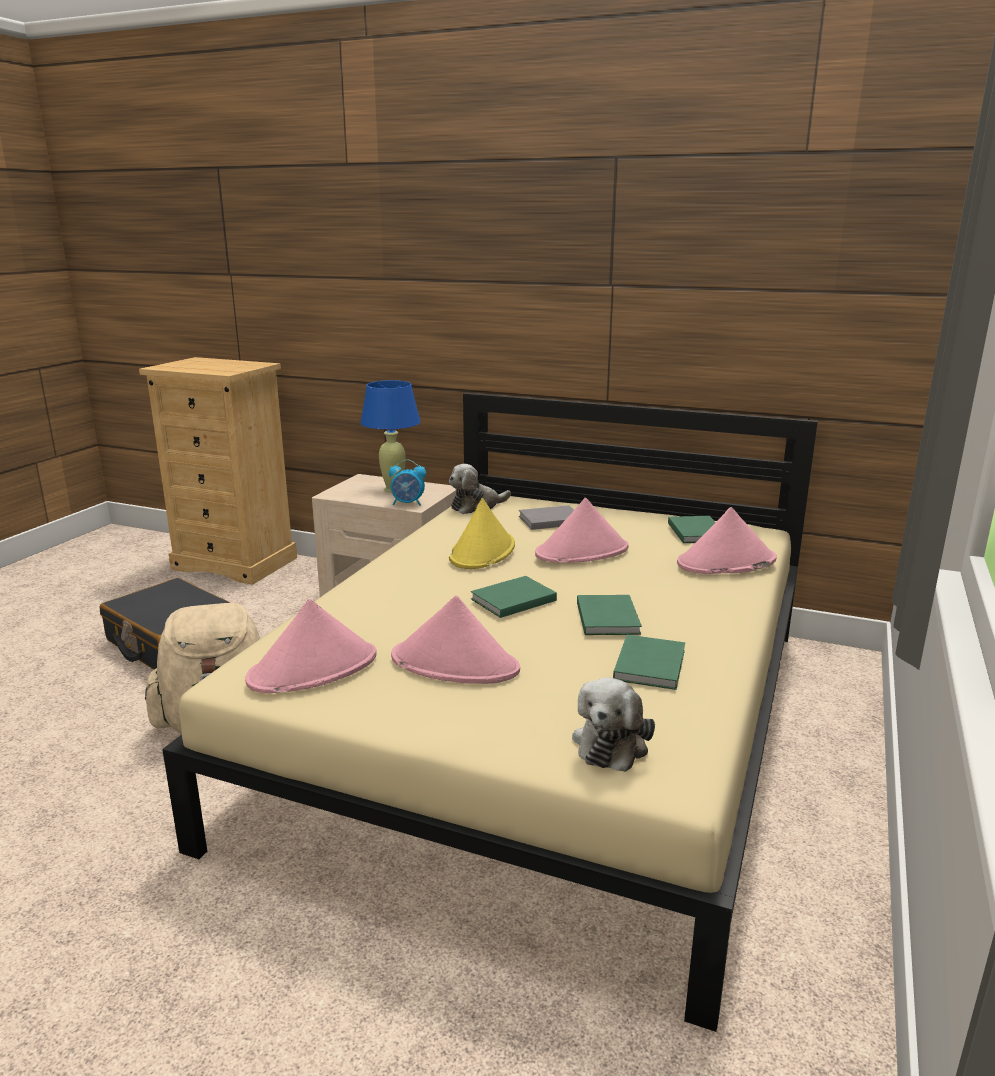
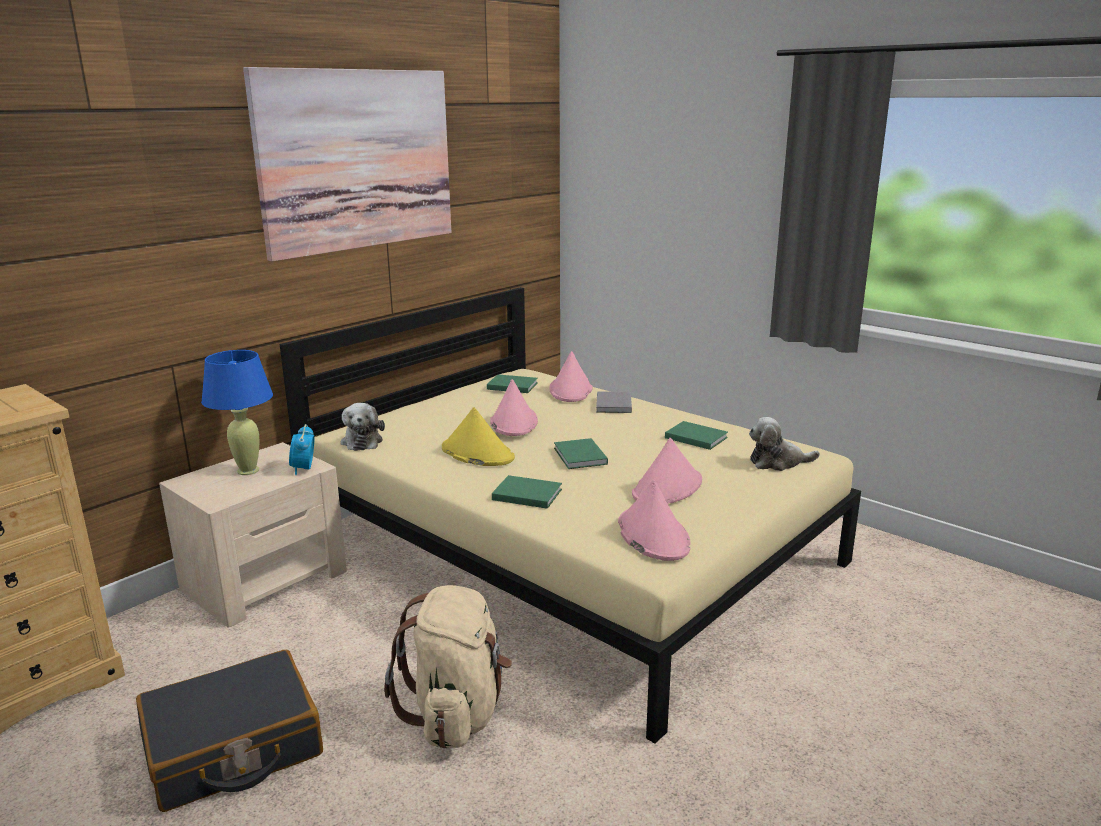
camera: 70 degrees left, 0 degrees up
(408, 504) = (304, 469): alarm clock -> alarm clock turned 150 degrees clockwise
(548, 520) = (431, 422): grey book -> grey book (613, 405)
(580, 219) = (357, 160): none -> picture
(608, 617) = (627, 435): green book -> green book (526, 494)
(612, 742) = (778, 462): plush toy -> plush toy turned 135 degrees clockwise

